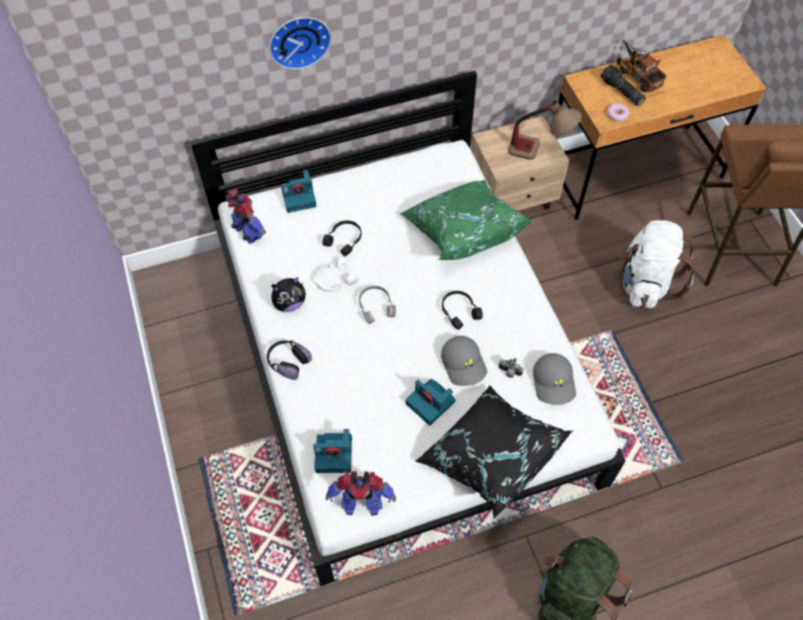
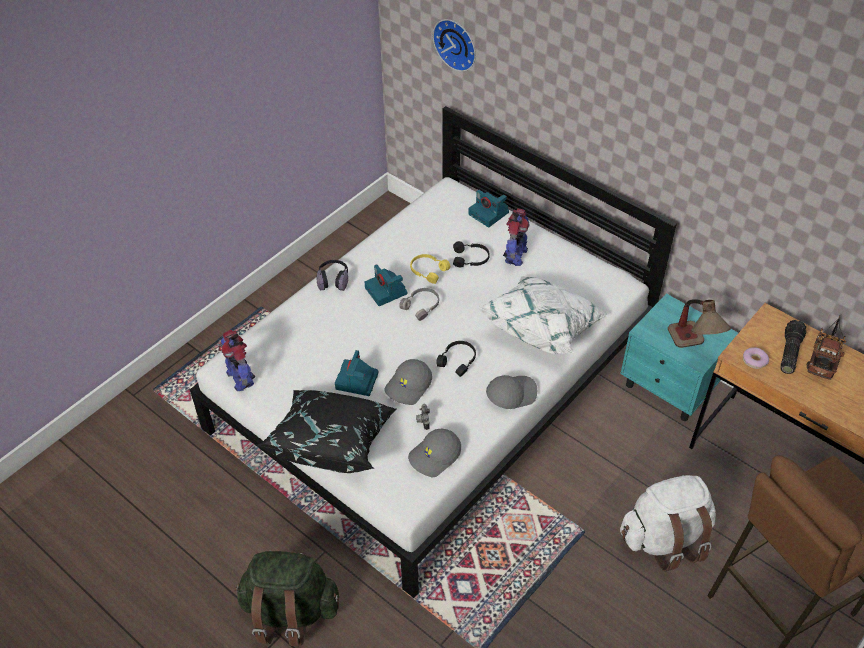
camera: 60 degrees right, 10 degrees down
(248, 232) = (431, 202): toy robot -> toy robot (515, 256)
(289, 303) = (385, 256): plush toy -> none
(298, 40) = (543, 80): wall clock -> wall clock (457, 43)
(335, 279) = (428, 270): white headphones -> yellow headphones
(335, 454) = (272, 342): camera -> camera (387, 291)
(462, 231) = (543, 327): green pillow -> white pillow
(512, 197) = (670, 387): beige nightstand -> turquoise nightstand
(520, 292) = (511, 394): none -> grey cap

